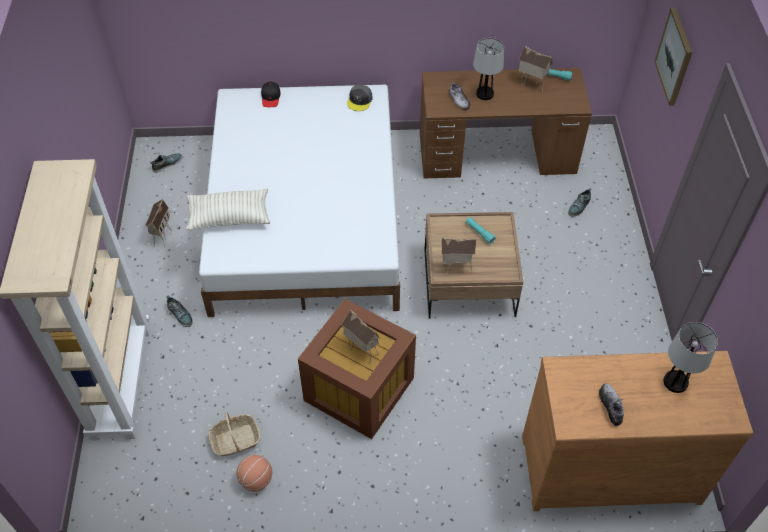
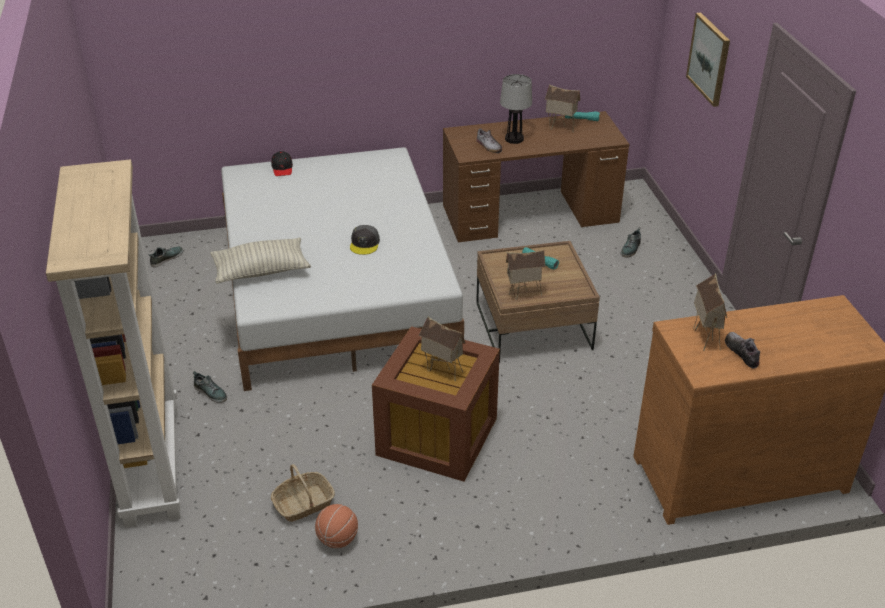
camera: 10 degrees left, 15 degrees down
(162, 236) = (174, 323): toy house -> toy house (704, 337)
(360, 100) = (380, 162): grey cap -> grey cap (365, 244)
(676, 382) = (801, 325): table lamp -> none

